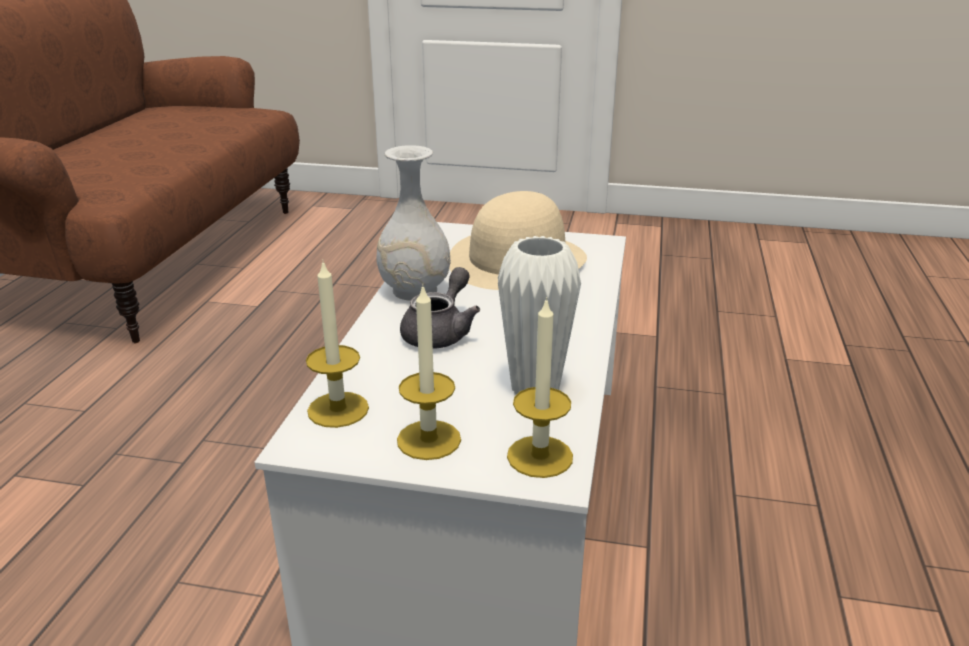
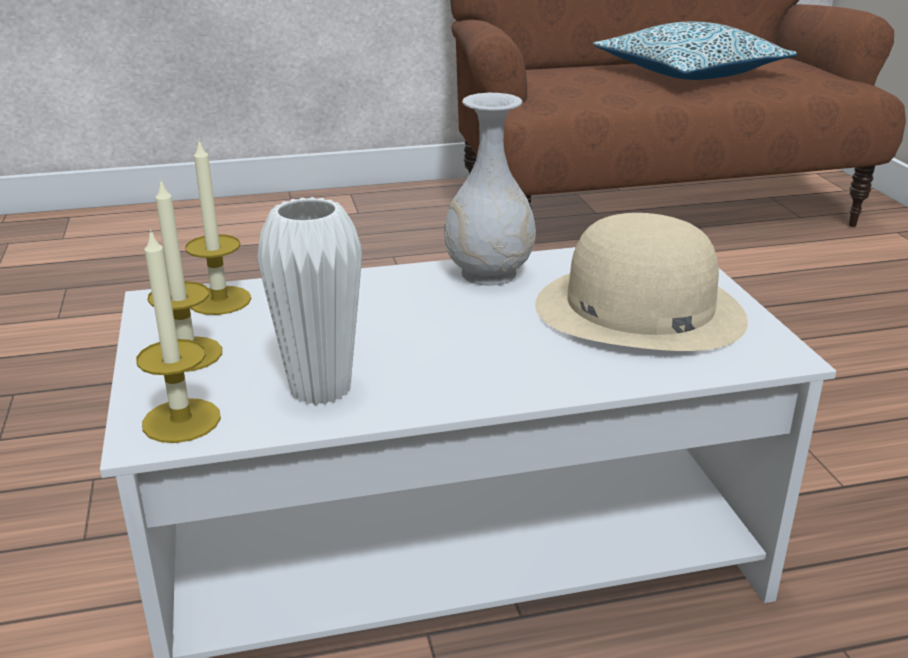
camera: 65 degrees right, 0 degrees up
(140, 135) = (689, 73): none -> pillow
(441, 332) = (405, 309): grey teapot -> none

